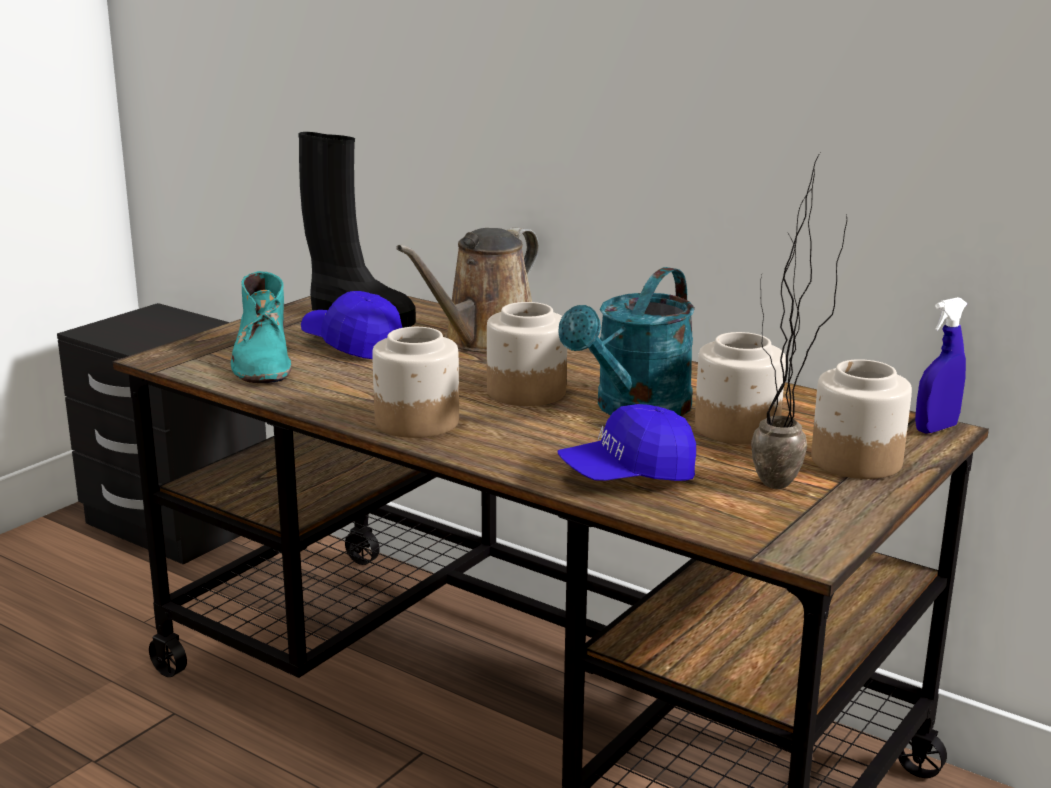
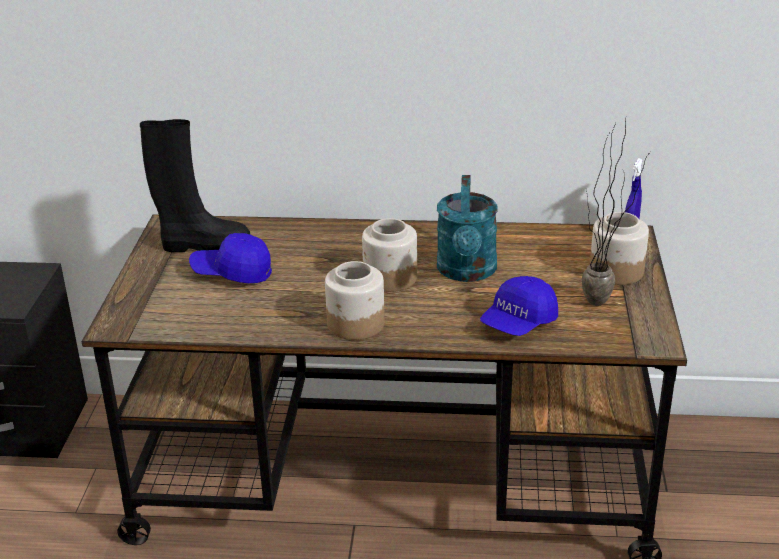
camera: 30 degrees left, 10 degrees up
(263, 360) = (189, 305): turquoise boot -> none
(485, 340) = (313, 242): brown watering can -> none
(735, 428) = (534, 268): jar -> none

